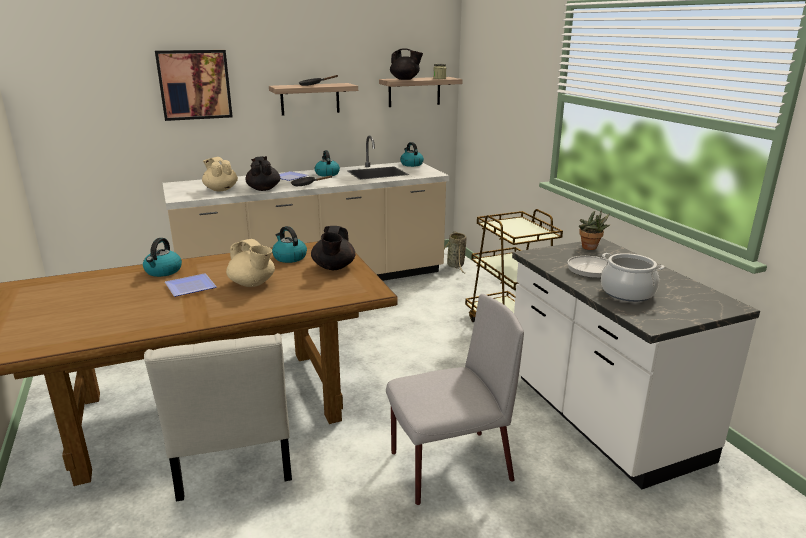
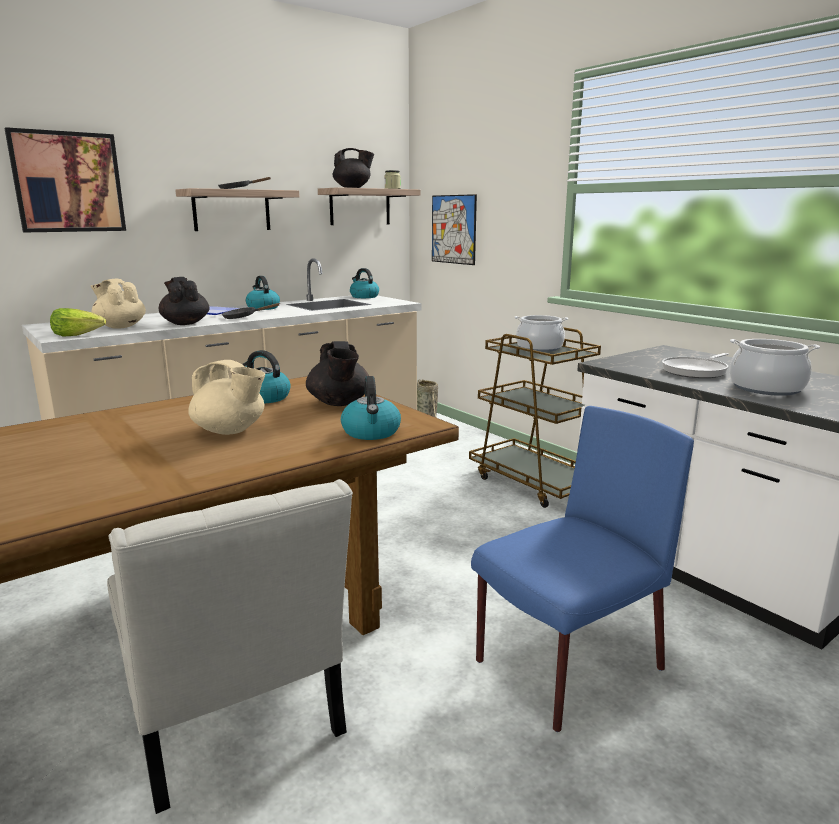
camera: 15 degrees left, 5 degrees down
(163, 271) = (68, 428): kettle -> kettle (371, 432)
(189, 287) = (125, 443): plate -> none
(190, 197) = (78, 335): none -> lettuce
(448, 467) = (566, 666): grey chair -> blue chair
(485, 114) = (453, 229): none -> picture
(518, 226) = (539, 348): none -> cooking pot
(590, 248) = (664, 354): potted plant -> none

